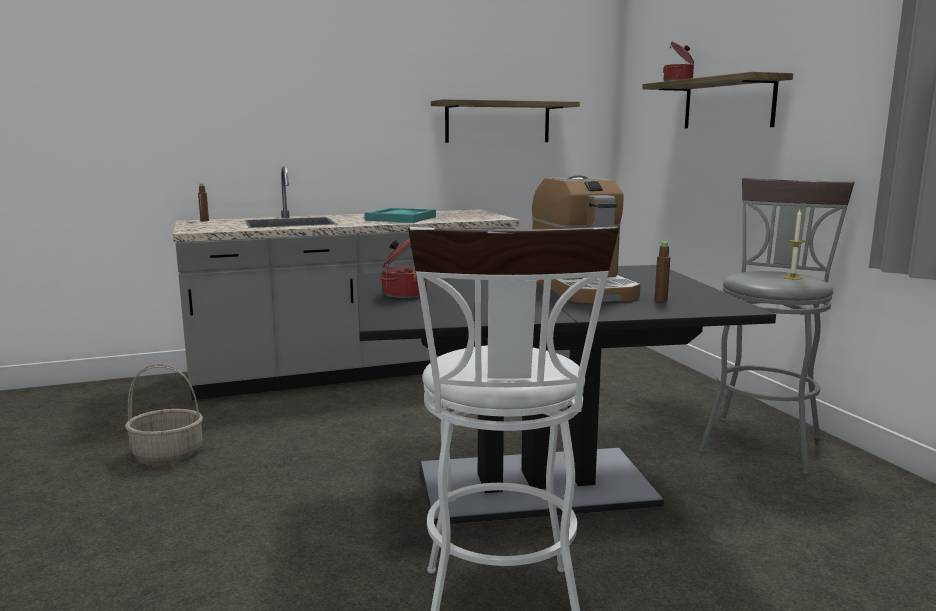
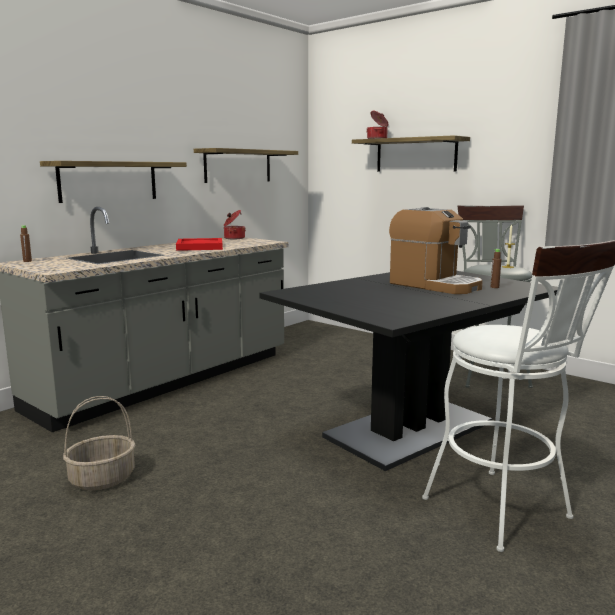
camera: 30 degrees left, 0 degrees up
(314, 139) = (108, 181): none -> shelf
(400, 218) = (199, 247): turquoise tray -> red tray
(403, 293) = (341, 302): cooking pot -> cooking pot (233, 238)

